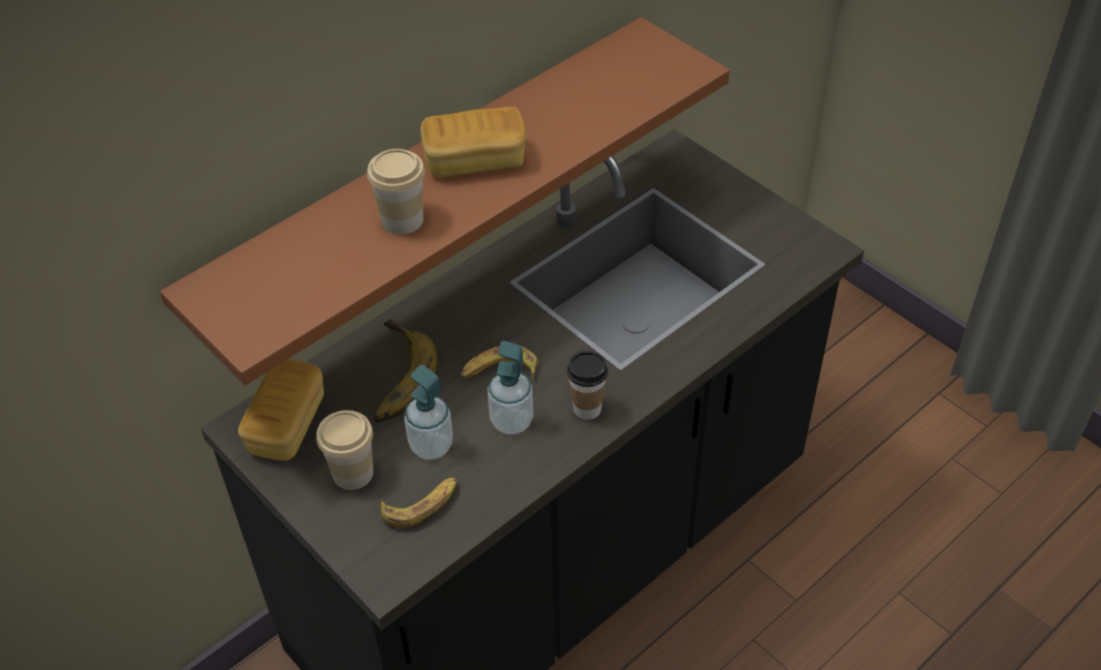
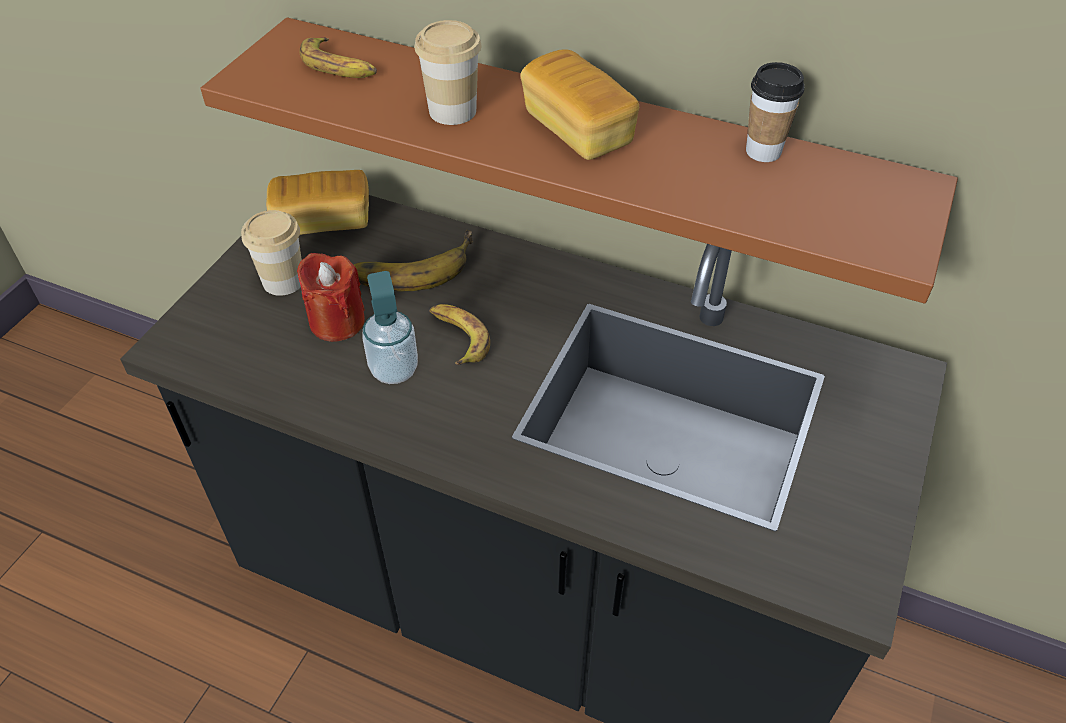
camera: 65 degrees right, 0 degrees up
(421, 504) = (261, 340): banana -> banana (339, 67)
(431, 446) = (337, 322): soap dispenser -> red candle
(587, 409) = (439, 426): cup -> cup (763, 152)

